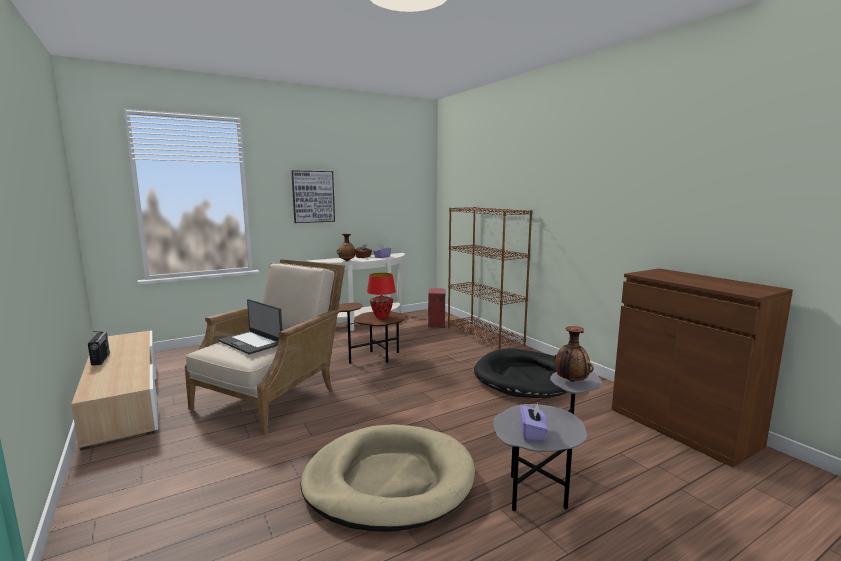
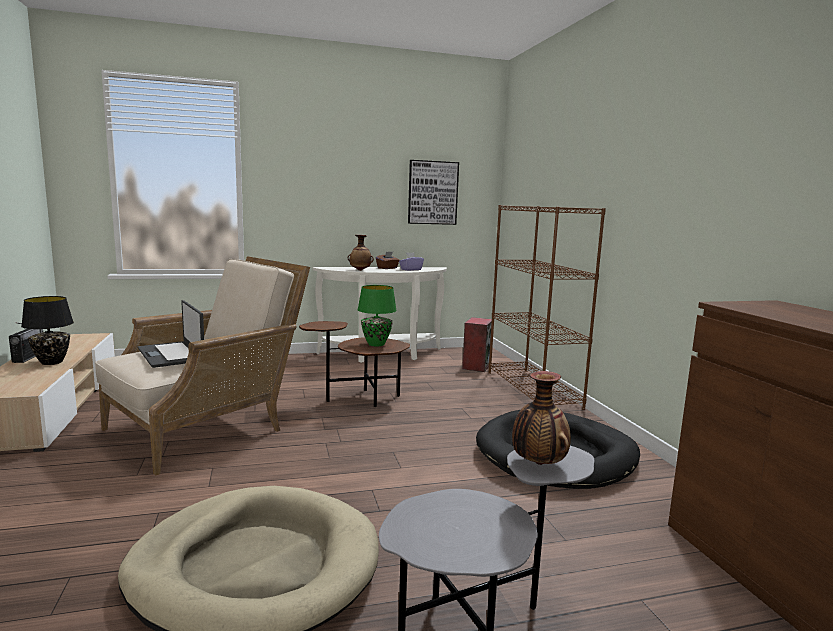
camera: 15 degrees right, 0 degrees up
(128, 361) = (52, 362): none -> black table lamp
(313, 196) = (326, 185): picture -> picture (432, 192)
(382, 316) = (376, 344): red table lamp -> green table lamp
(532, 433) = (437, 538): purple tissue box -> none

